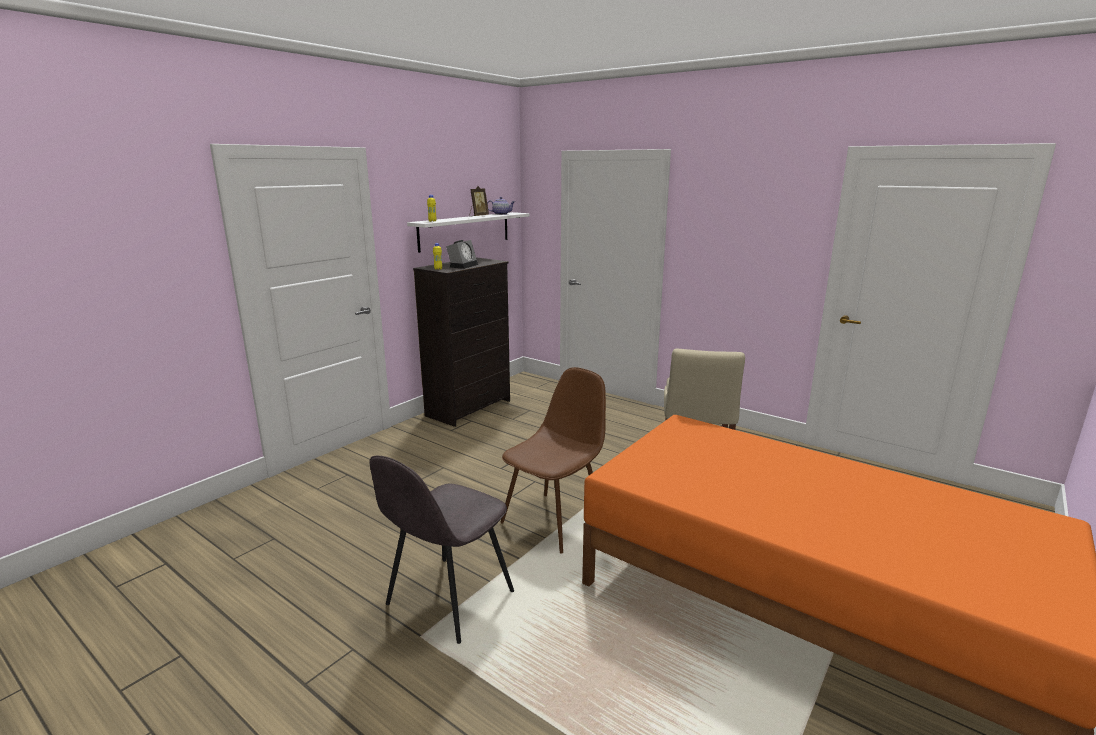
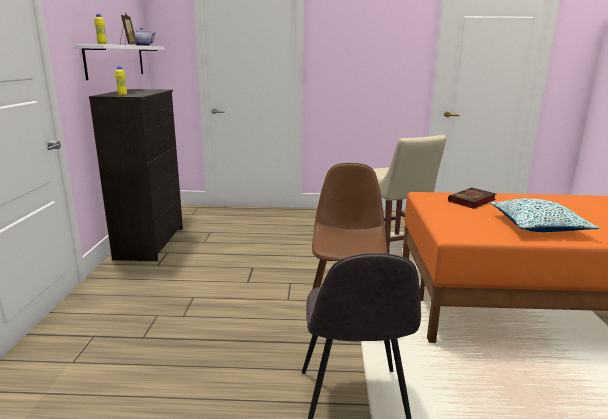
camera: 35 degrees left, 0 degrees up
(463, 265) = (139, 92): alarm clock -> none
(722, 443) = (471, 201): none -> book
(735, 493) = (538, 226): none -> pillow

